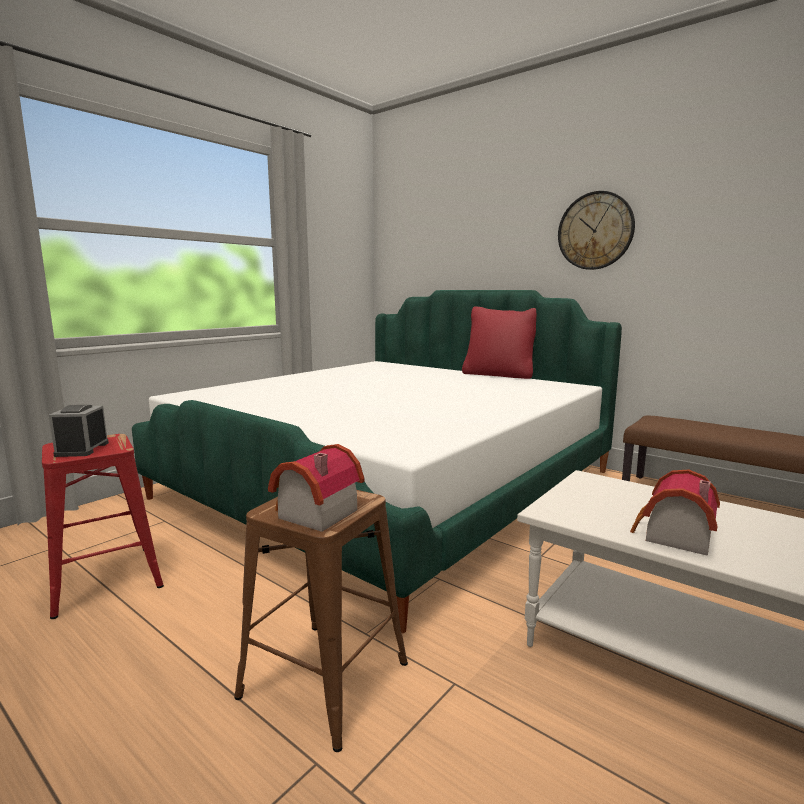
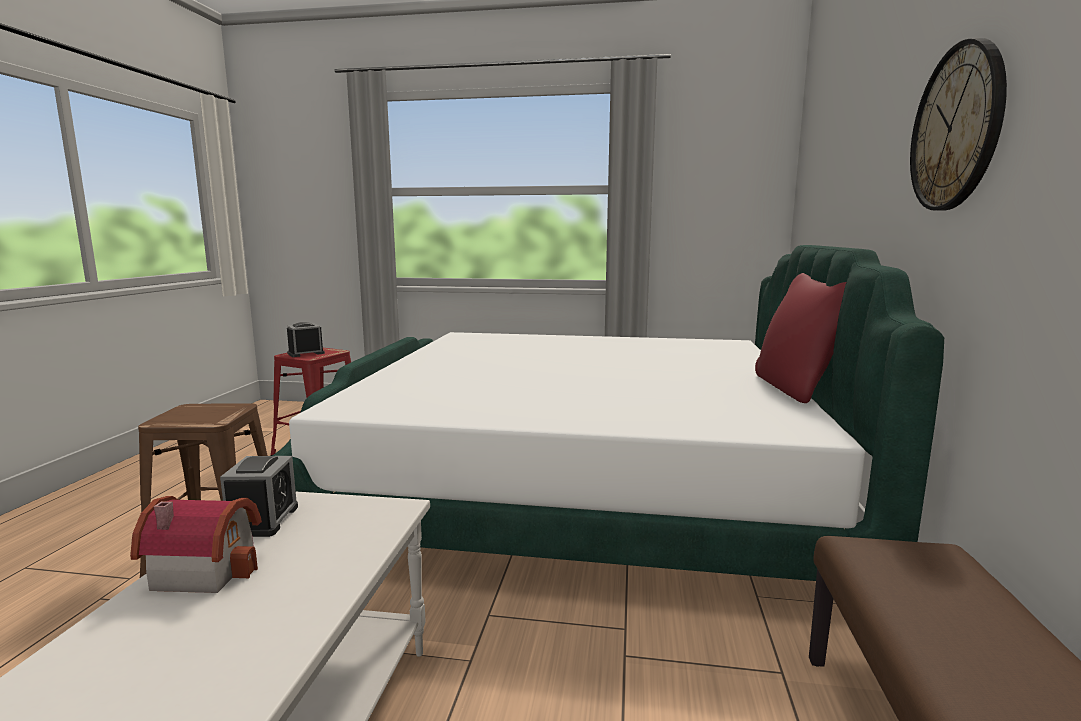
camera: 60 degrees right, 0 degrees up
(313, 513) = (182, 416): toy house -> none
(590, 515) = (263, 520): none -> alarm clock

